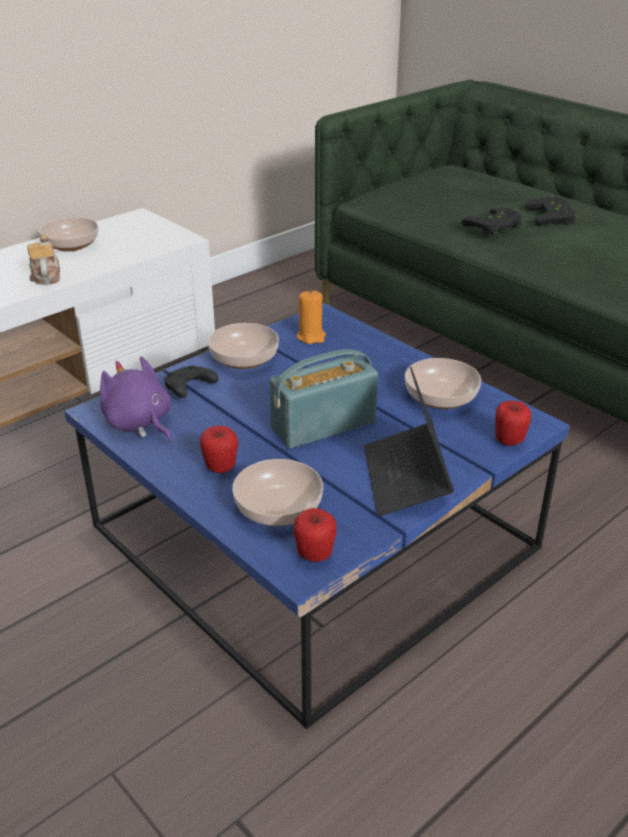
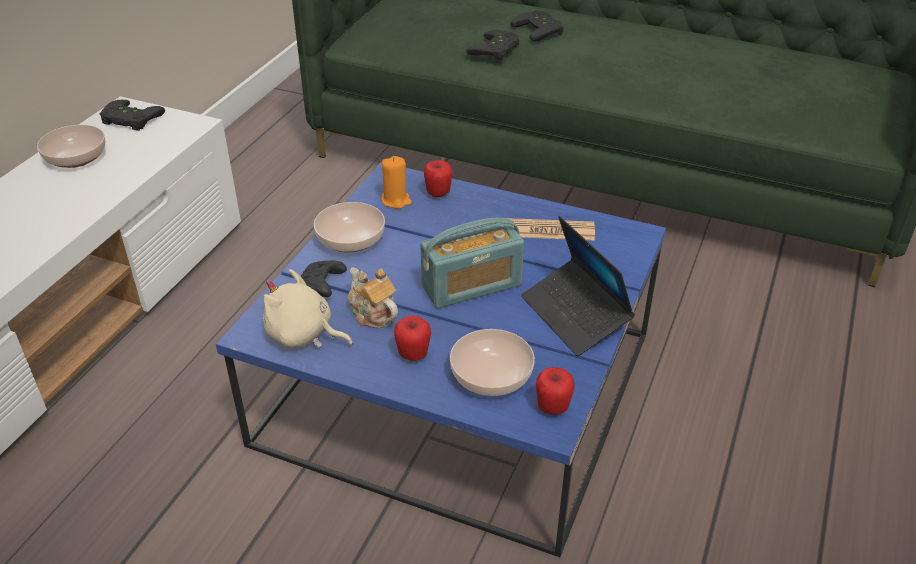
camera: 25 degrees left, 5 degrees up
(46, 276) = (79, 202): teapot -> teapot (372, 314)
(134, 226) = (129, 120): none -> black game controller
(140, 423) = (303, 334): purple plush toy -> beige plush toy
(323, 425) = (472, 286): radio -> radio turned 150 degrees counterclockwise
(439, 397) = (549, 231): bowl -> newspaper
(509, 441) = (631, 256): apple -> apple (438, 193)

